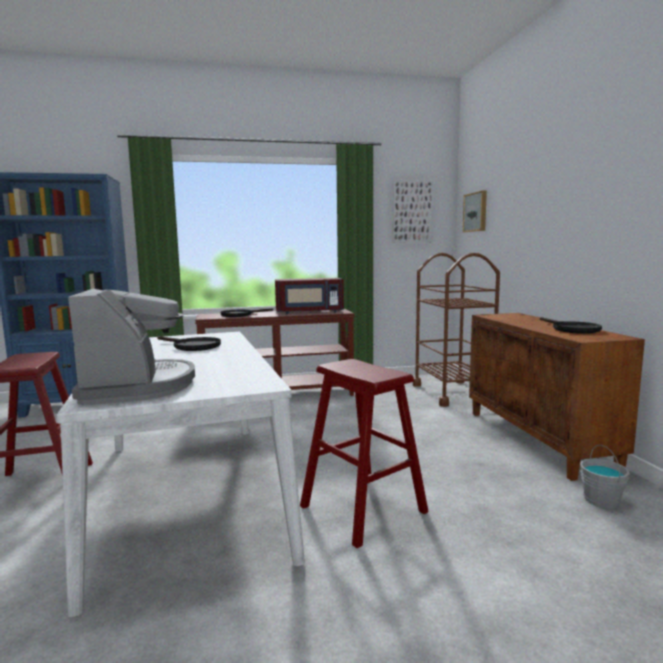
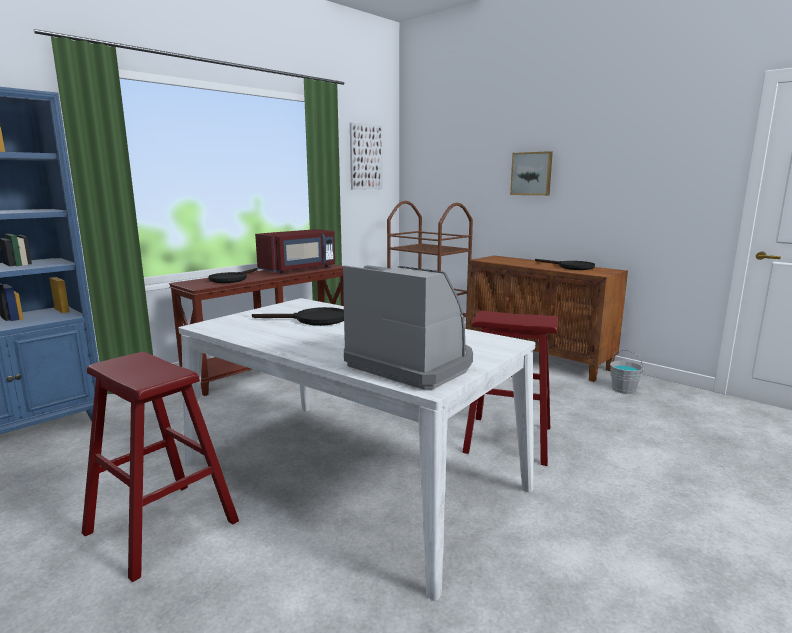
camera: 35 degrees left, 5 degrees up
(476, 212) = (430, 161): picture -> picture (532, 173)

